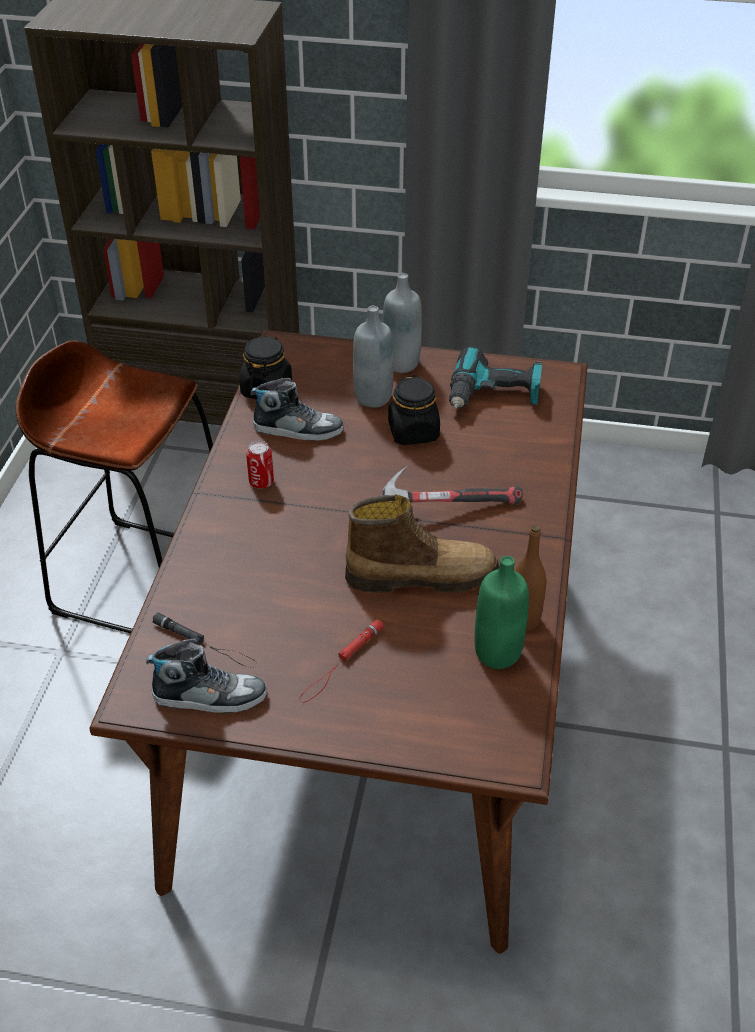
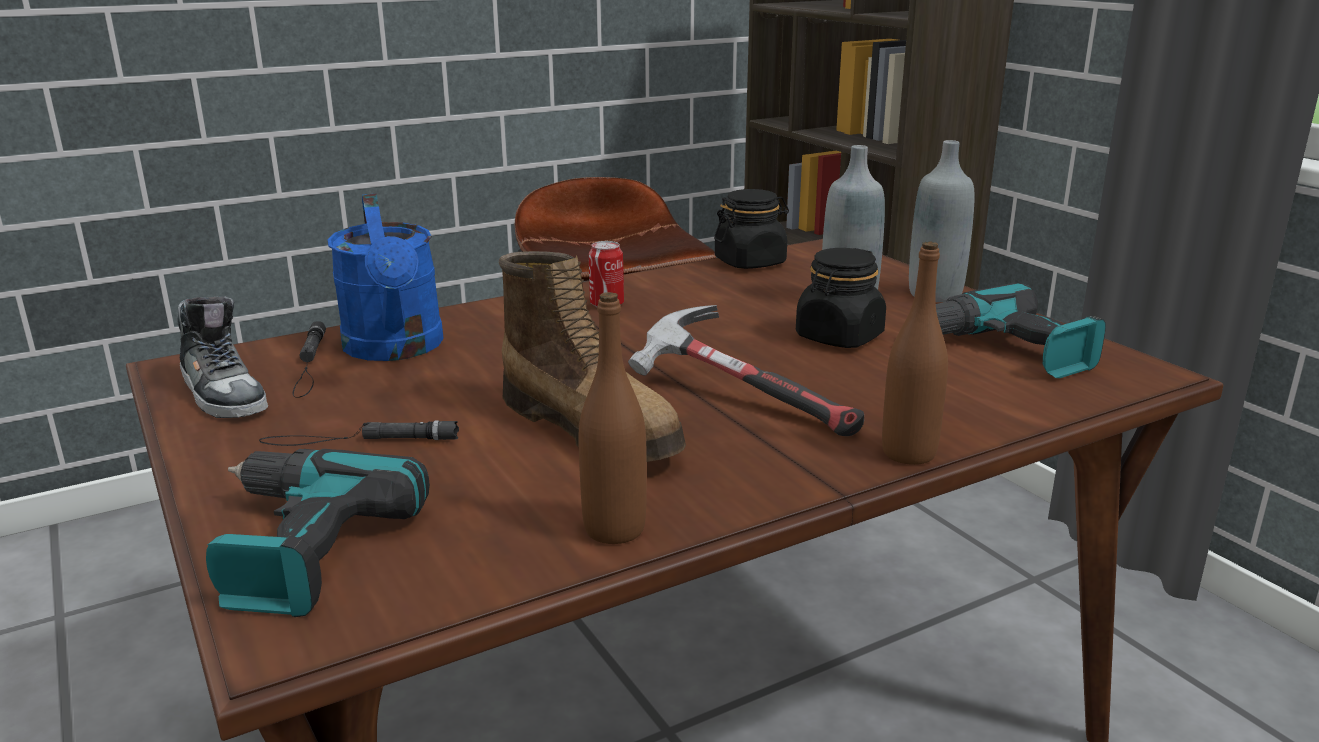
camera: 50 degrees right, 20 degrees down
(225, 598) = (396, 349): none -> blue watering can
(298, 429) = (721, 291): shoe -> none
(341, 663) = (359, 440): red flashlight -> black flashlight
(440, 728) = (298, 549): none -> power drill
(497, 653) = (514, 534): green bottle -> none
(551, 496) = (908, 453): none -> brown bottle

